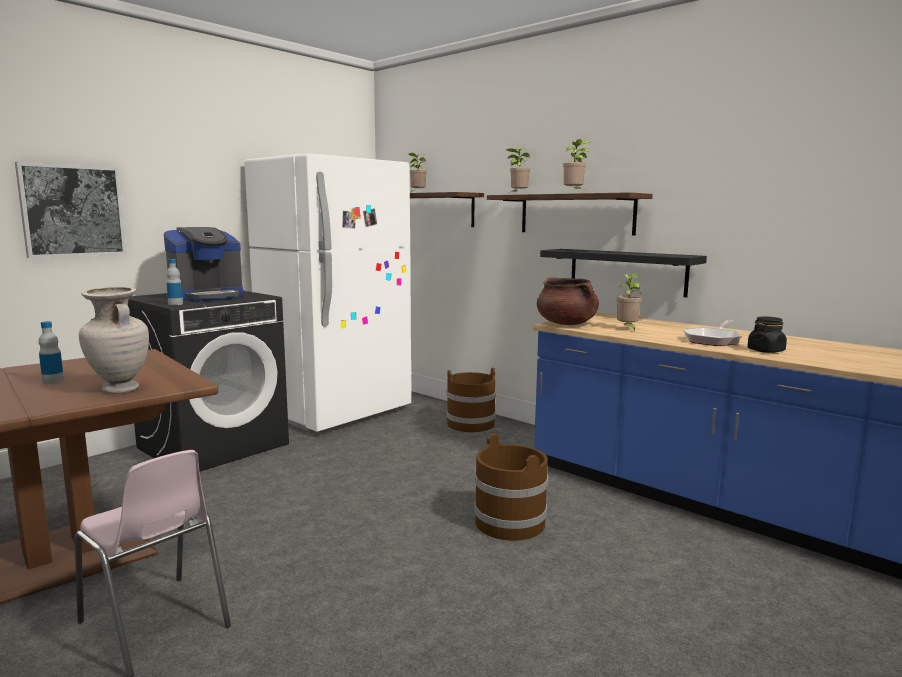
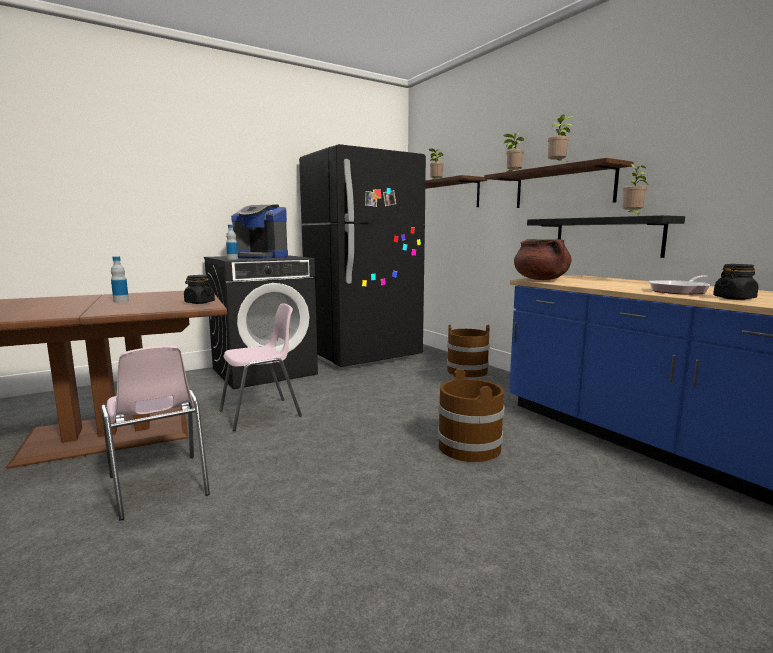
camera: 15 degrees right, 0 degrees up
(73, 211) = (171, 192): picture -> none
(119, 390) = (156, 307): beige vase -> none
(171, 377) = (199, 302): none -> black jar
(207, 297) = (261, 257): coffee machine -> coffee machine turned 45 degrees clockwise
(241, 508) = (261, 414): none -> pink chair
(336, 412) = (364, 356): white fridge -> black fridge
(627, 329) = (596, 283): potted plant -> potted plant (632, 216)

